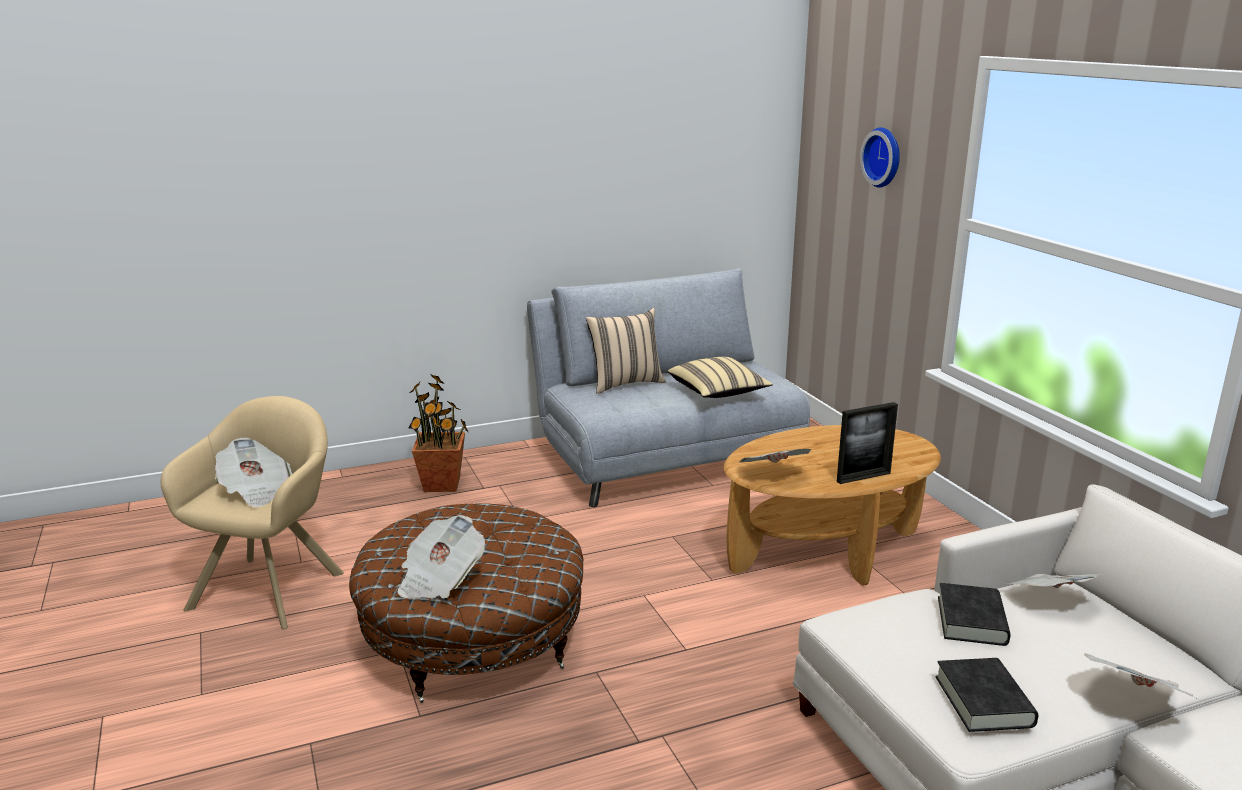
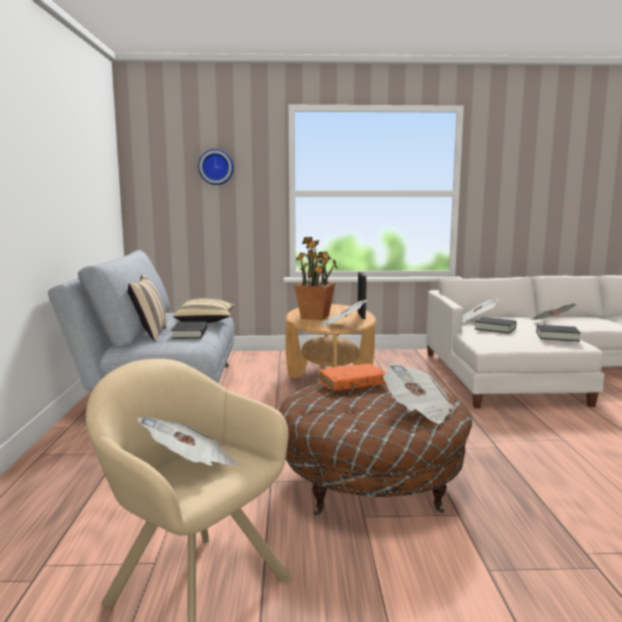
camera: 70 degrees left, 10 degrees down
(442, 485) = (85, 470): potted plant -> potted plant (315, 317)
(515, 527) = (352, 384): none -> orange book
(645, 400) = (190, 334): none -> black book

